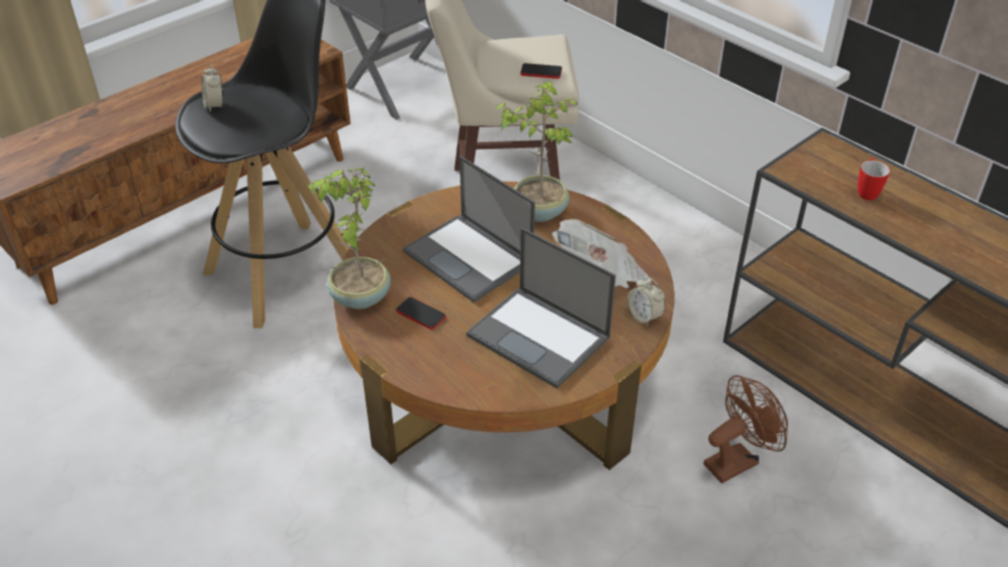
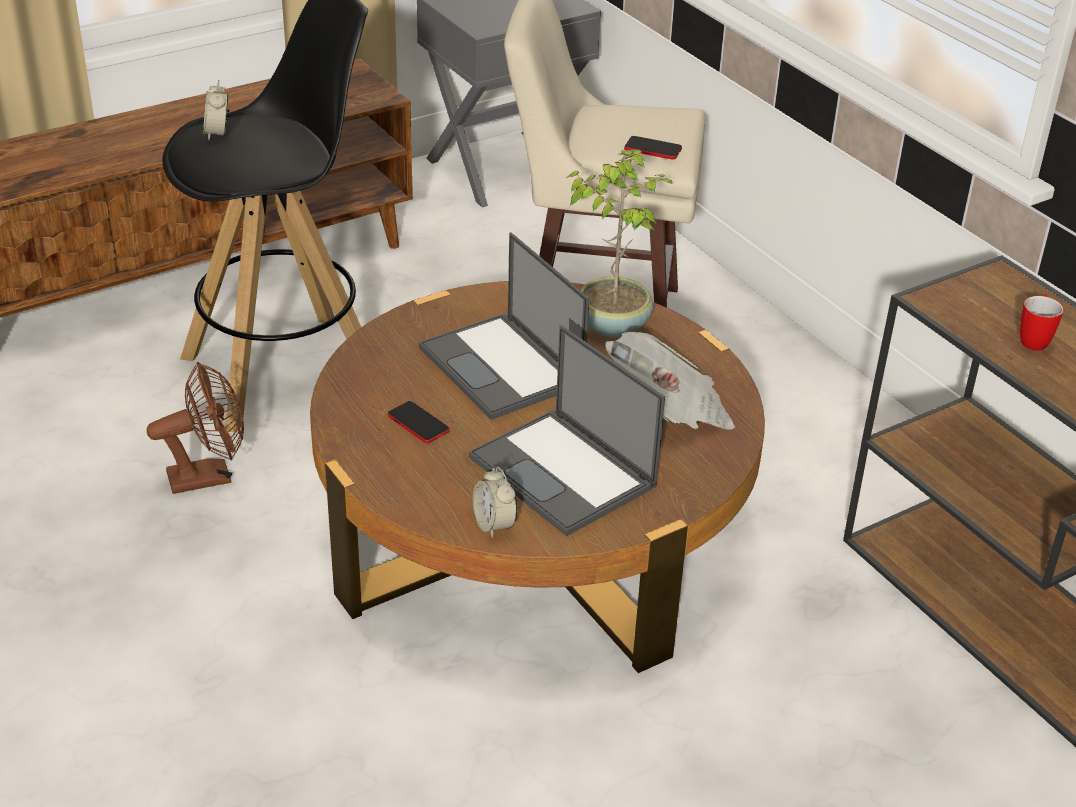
camera: 10 degrees right, 5 degrees down
(359, 297) = (345, 393): potted plant -> none
(644, 316) = (711, 469): alarm clock -> alarm clock (494, 524)
(737, 460) = (817, 690): brown fan -> brown fan (209, 476)

